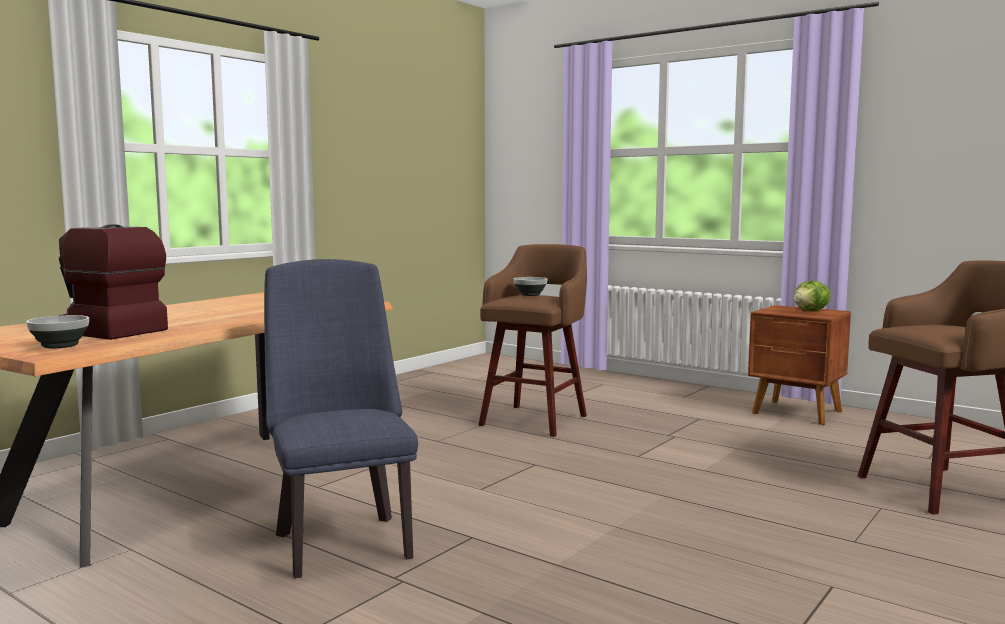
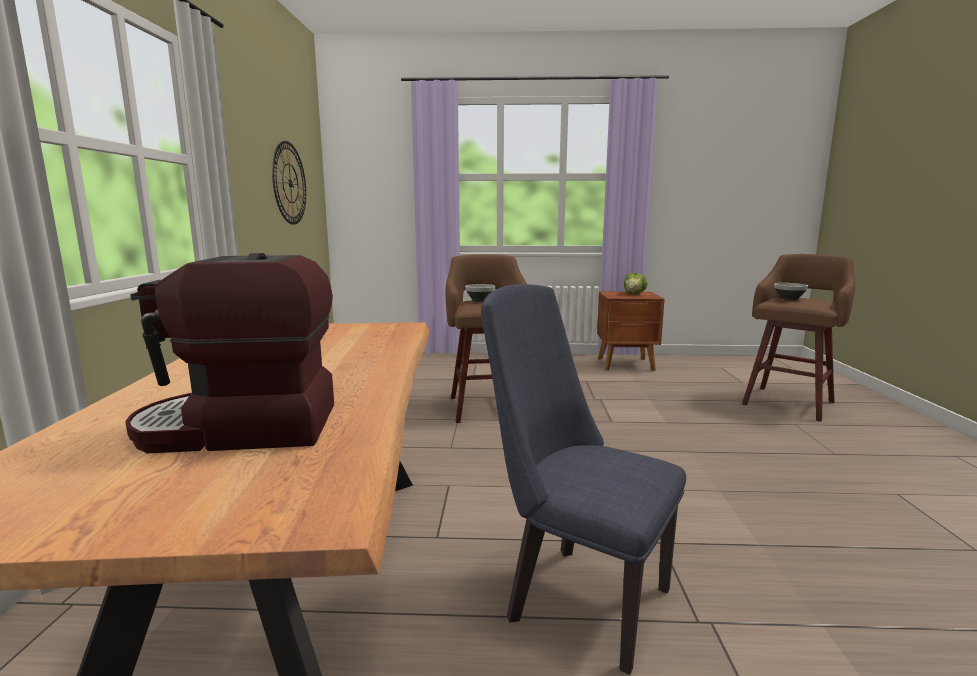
camera: 35 degrees left, 5 degrees up
(59, 345) = (269, 484): bowl -> bowl (789, 298)
(418, 167) = (290, 183): none -> wall clock

